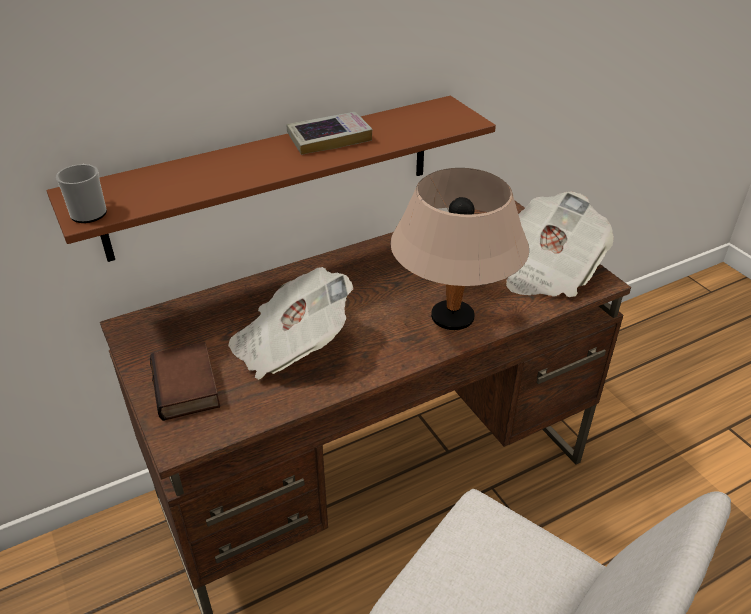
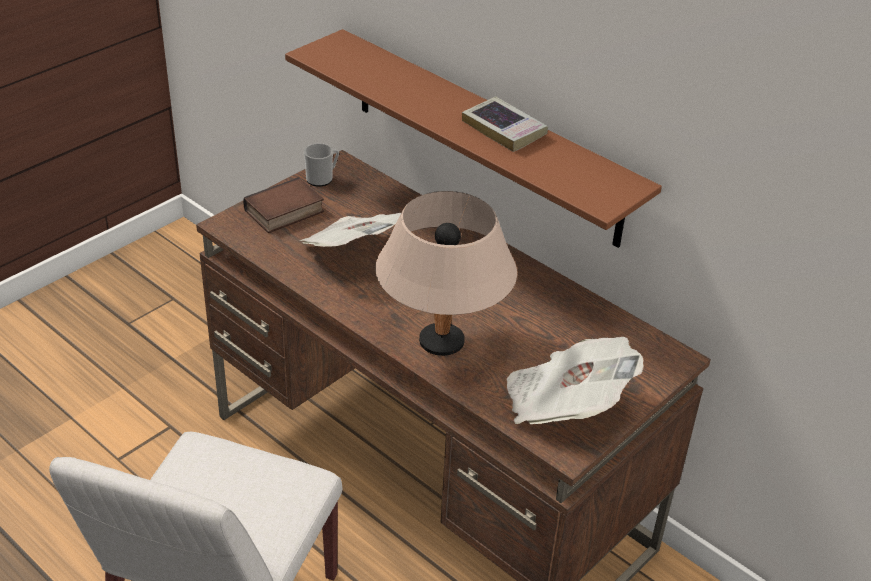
camera: 70 degrees right, 0 degrees up
(89, 211) = (320, 53): mug -> mug (322, 178)

